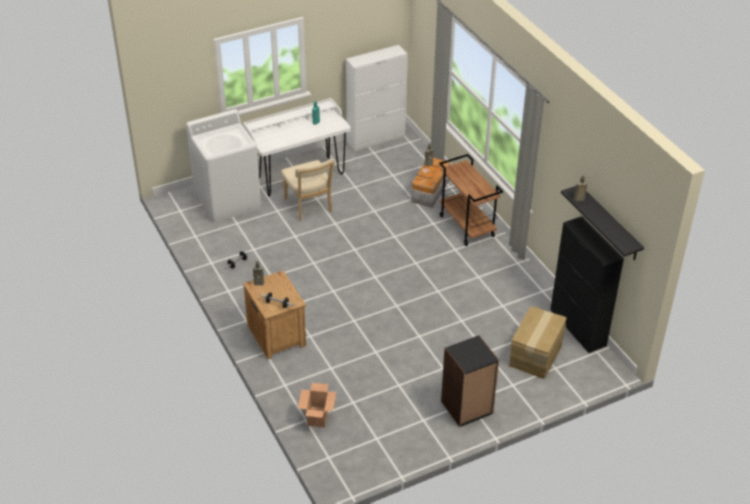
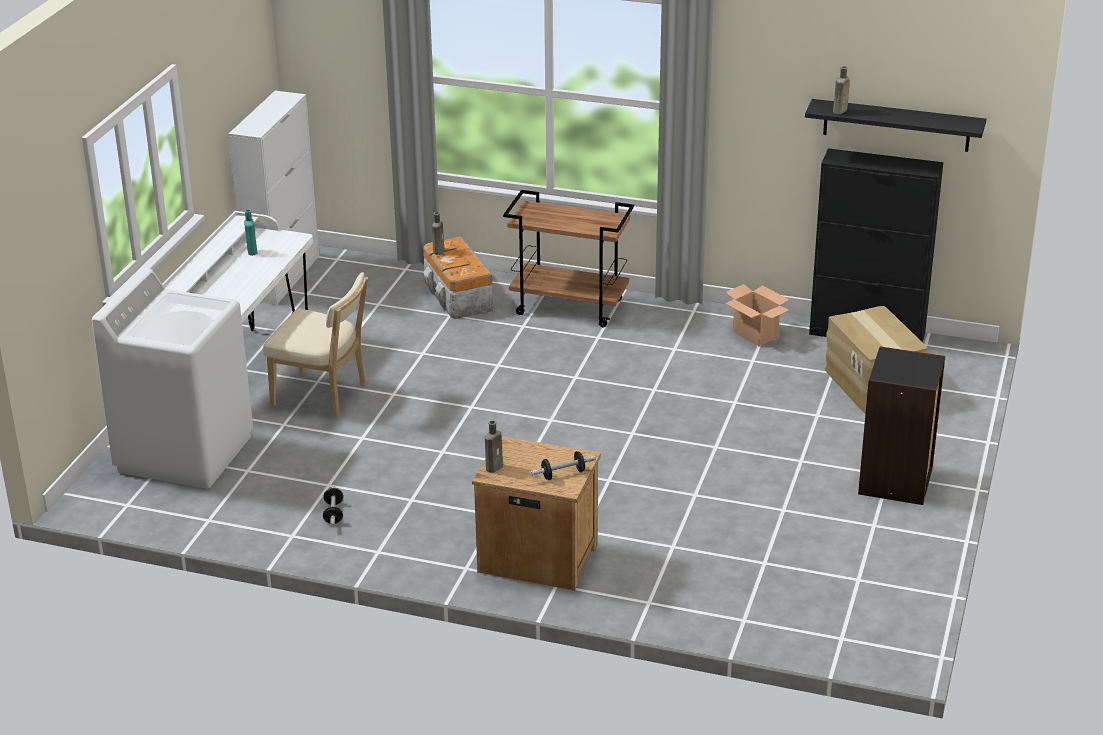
camera: 45 degrees left, 10 degrees down
(317, 417) = (752, 607): cardboard box -> cardboard box (756, 335)

